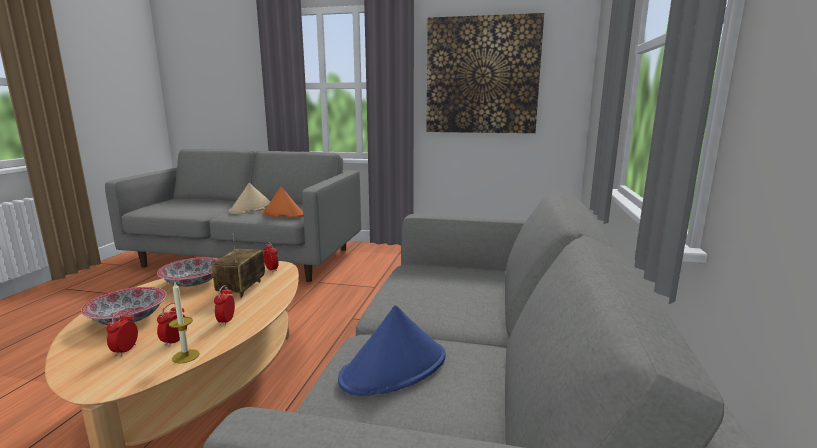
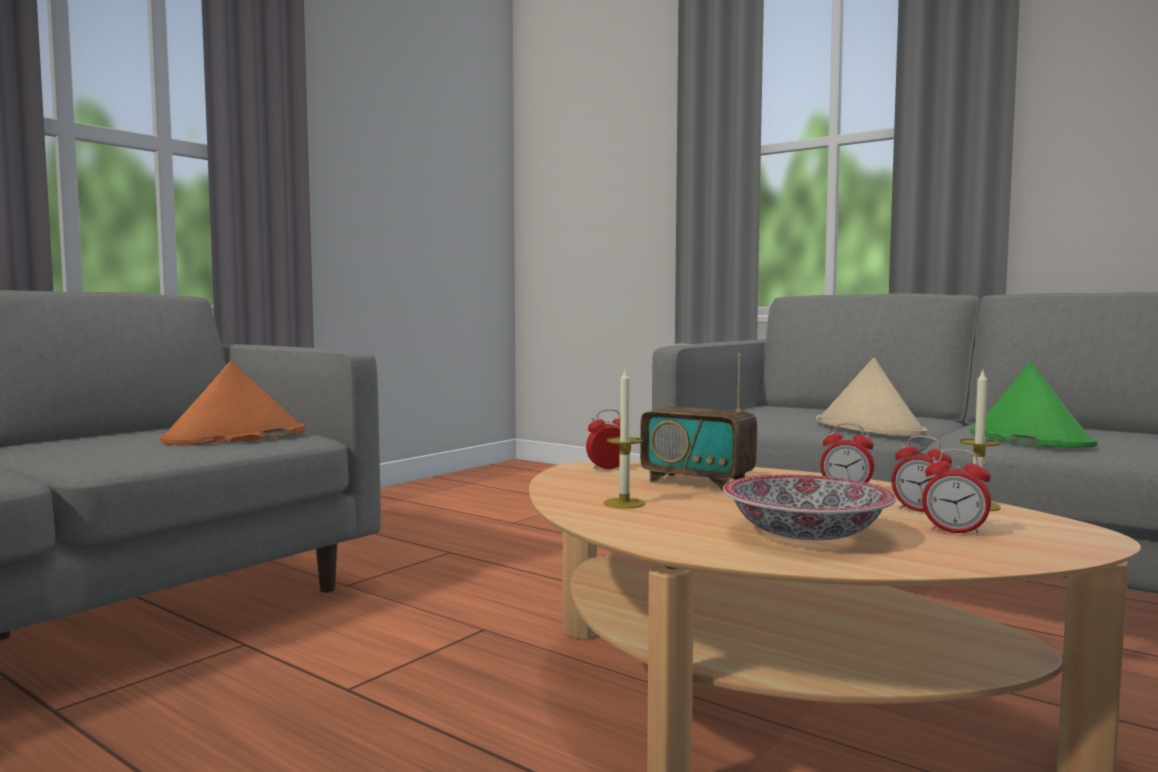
camera: 65 degrees left, 10 degrees down
(193, 282) = (624, 503): bowl -> candle
(252, 209) = (96, 449): beige hat -> beige hat (869, 428)
(394, 368) = (1028, 439): blue hat -> green hat
(482, 76) = (393, 167): picture -> none

